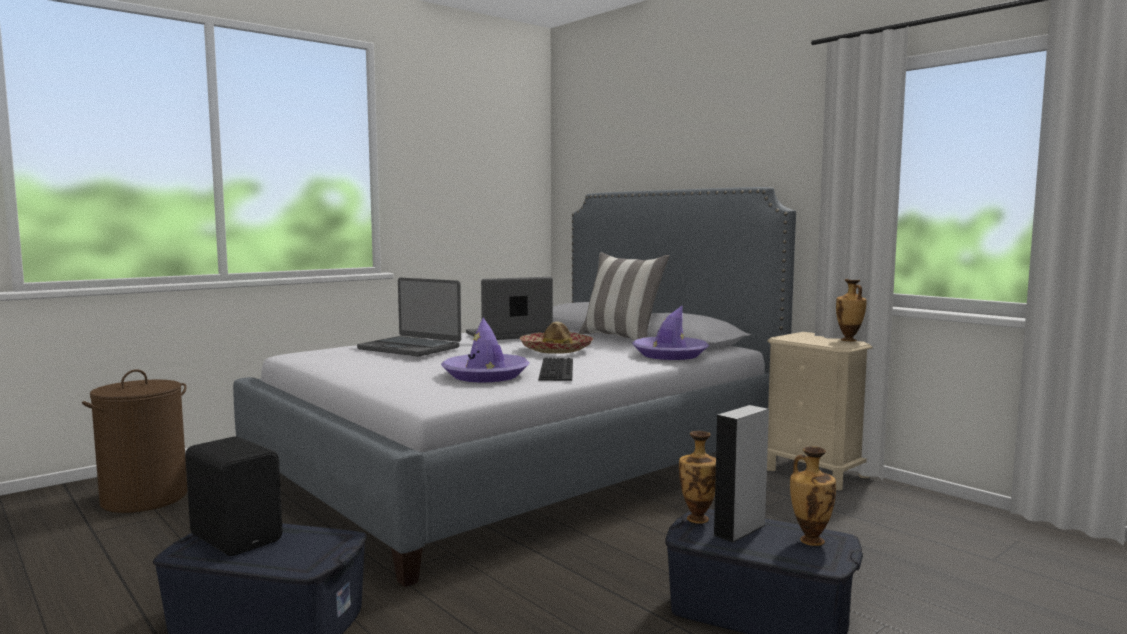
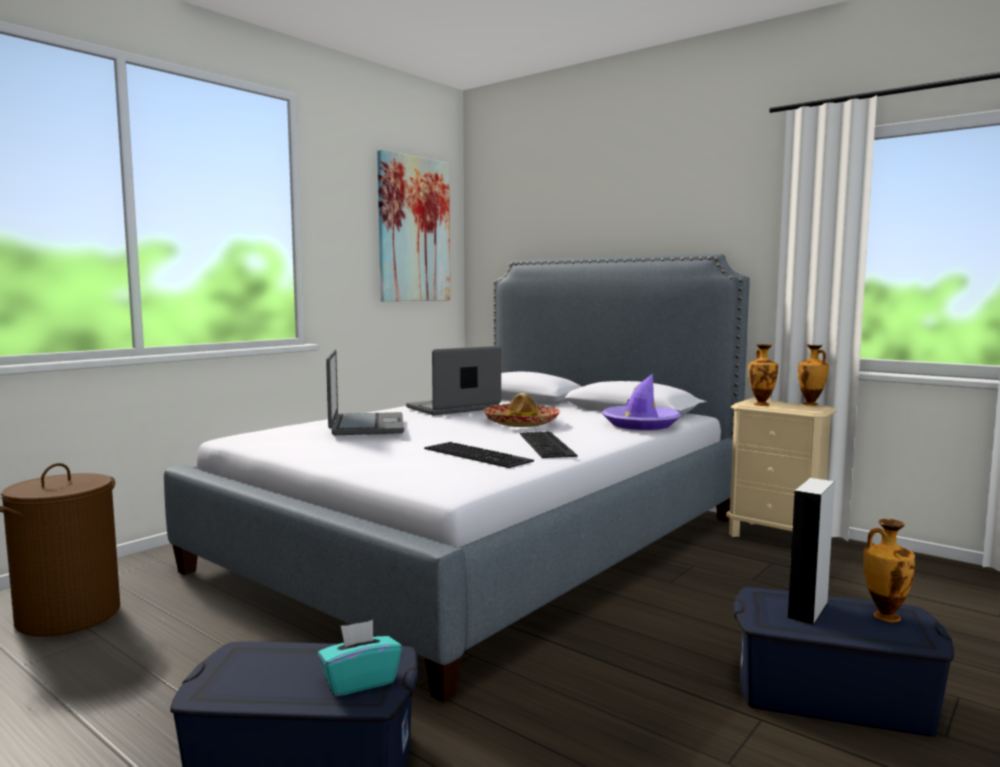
camera: 10 degrees left, 0 degrees up
(238, 537) = (263, 666): black speaker -> none
(304, 553) = (360, 681): none -> turquoise tissue box
(410, 348) = (366, 426): laptop -> laptop turned 120 degrees counterclockwise
(486, 375) = (479, 454): purple hat -> keyboard
(495, 164) = (414, 229): none -> picture
(621, 339) = (571, 409): pillow -> none
(698, 518) = (756, 600): vase -> vase (761, 404)

